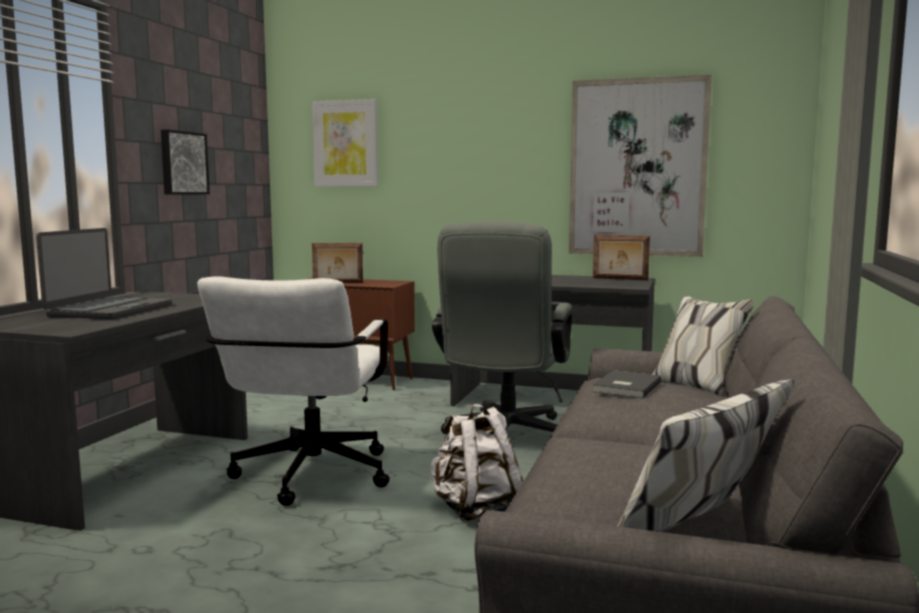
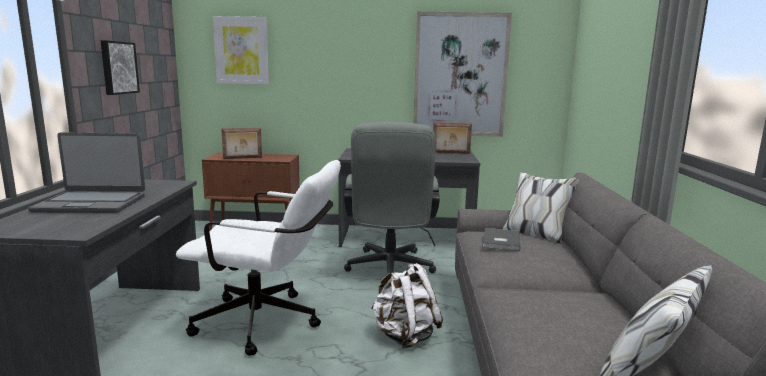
camera: 15 degrees left, 5 degrees up
(109, 310) = (91, 203): laptop -> laptop turned 90 degrees clockwise
(308, 480) = (268, 323): white office chair -> white office chair turned 75 degrees counterclockwise

